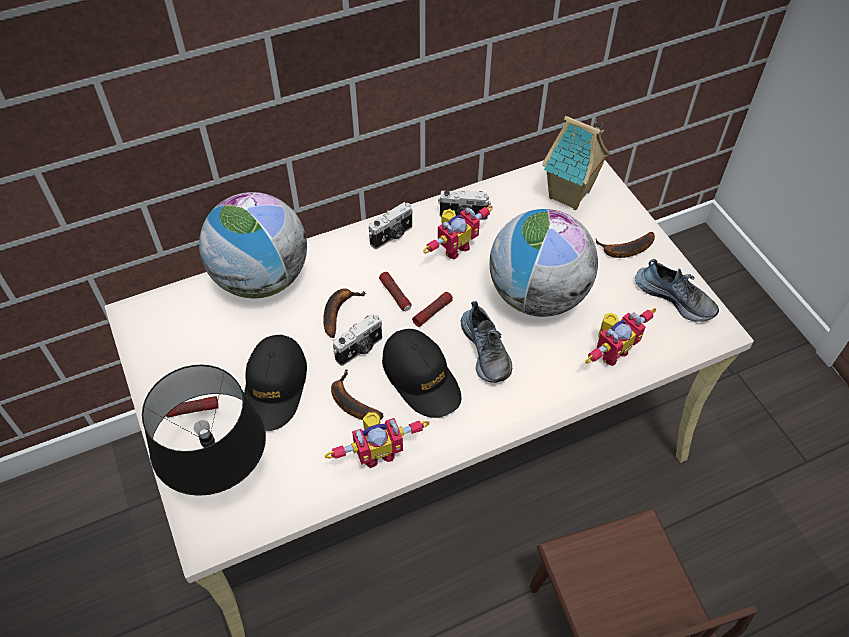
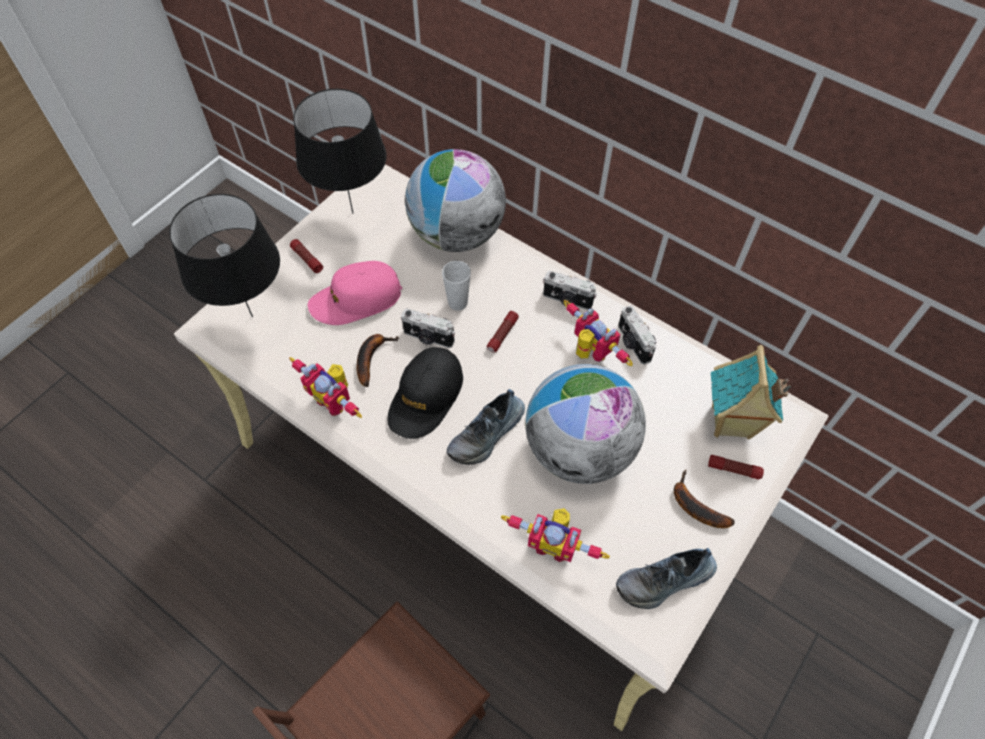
camera: 60 degrees right, 5 degrees up
(166, 348) = (351, 212): none -> black table lamp
(275, 388) = (356, 299): black cap -> pink cap
(338, 311) = (457, 303): banana -> cup
(432, 312) = (502, 372): flashlight -> flashlight (734, 469)
(454, 247) = (589, 353): toy robot -> toy robot turned 150 degrees counterclockwise
(675, 297) = (665, 581): shoe -> shoe turned 60 degrees clockwise

